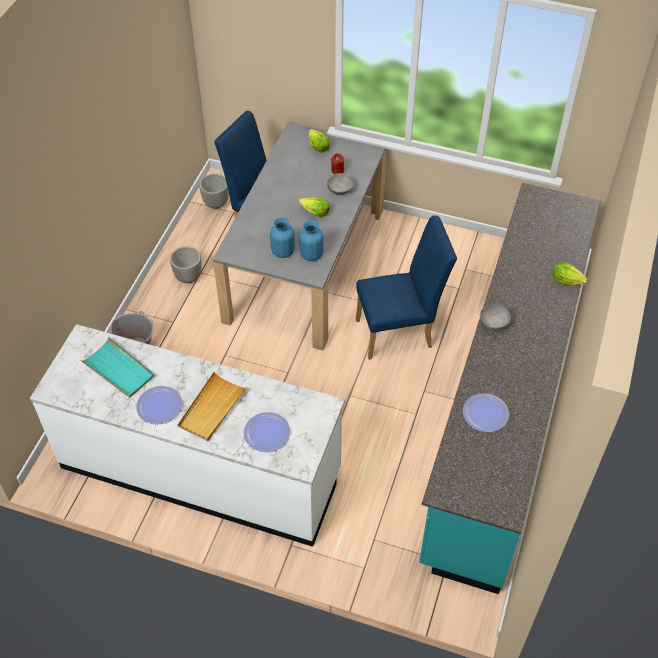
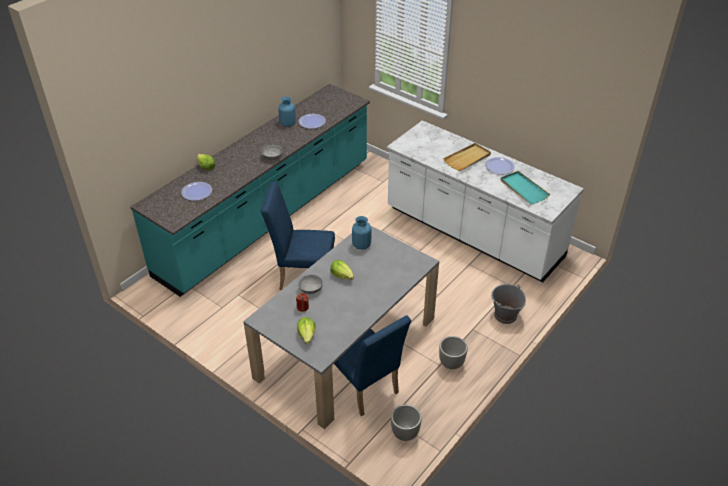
camera: 160 degrees left, 10 degrees down
(267, 433) = (438, 142): plate -> plate (197, 192)
(283, 251) = (382, 252): blue vase -> blue vase (287, 123)

